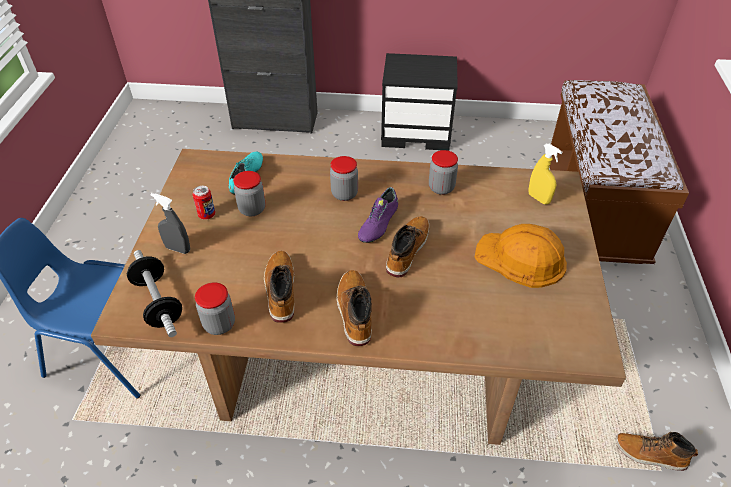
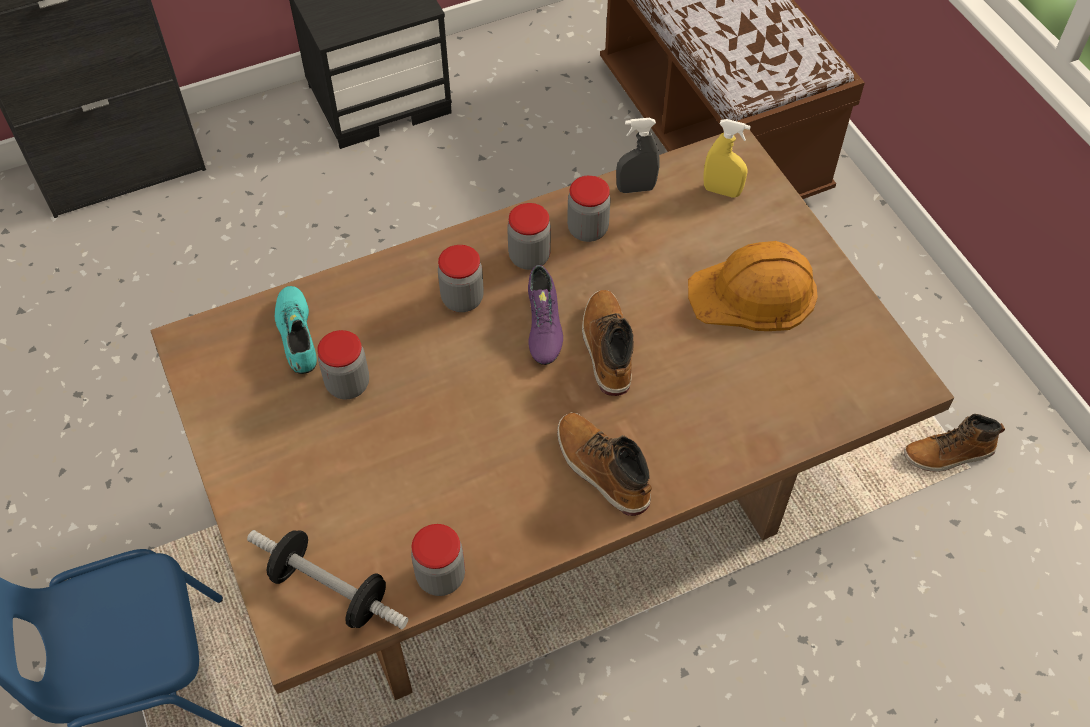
camera: 30 degrees left, 10 degrees up
(178, 249) = (289, 498): grey spray bottle -> grey spray bottle (635, 188)
(207, 215) = (287, 424): can -> none
(280, 290) = (484, 488): boot -> none
(397, 188) = (529, 257): none -> jar

